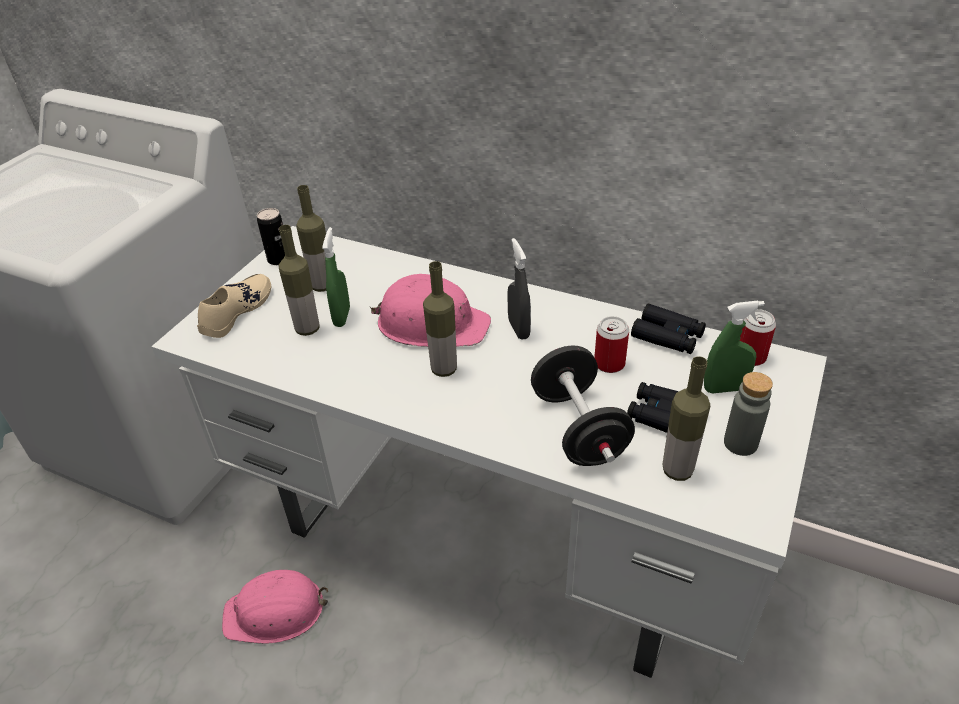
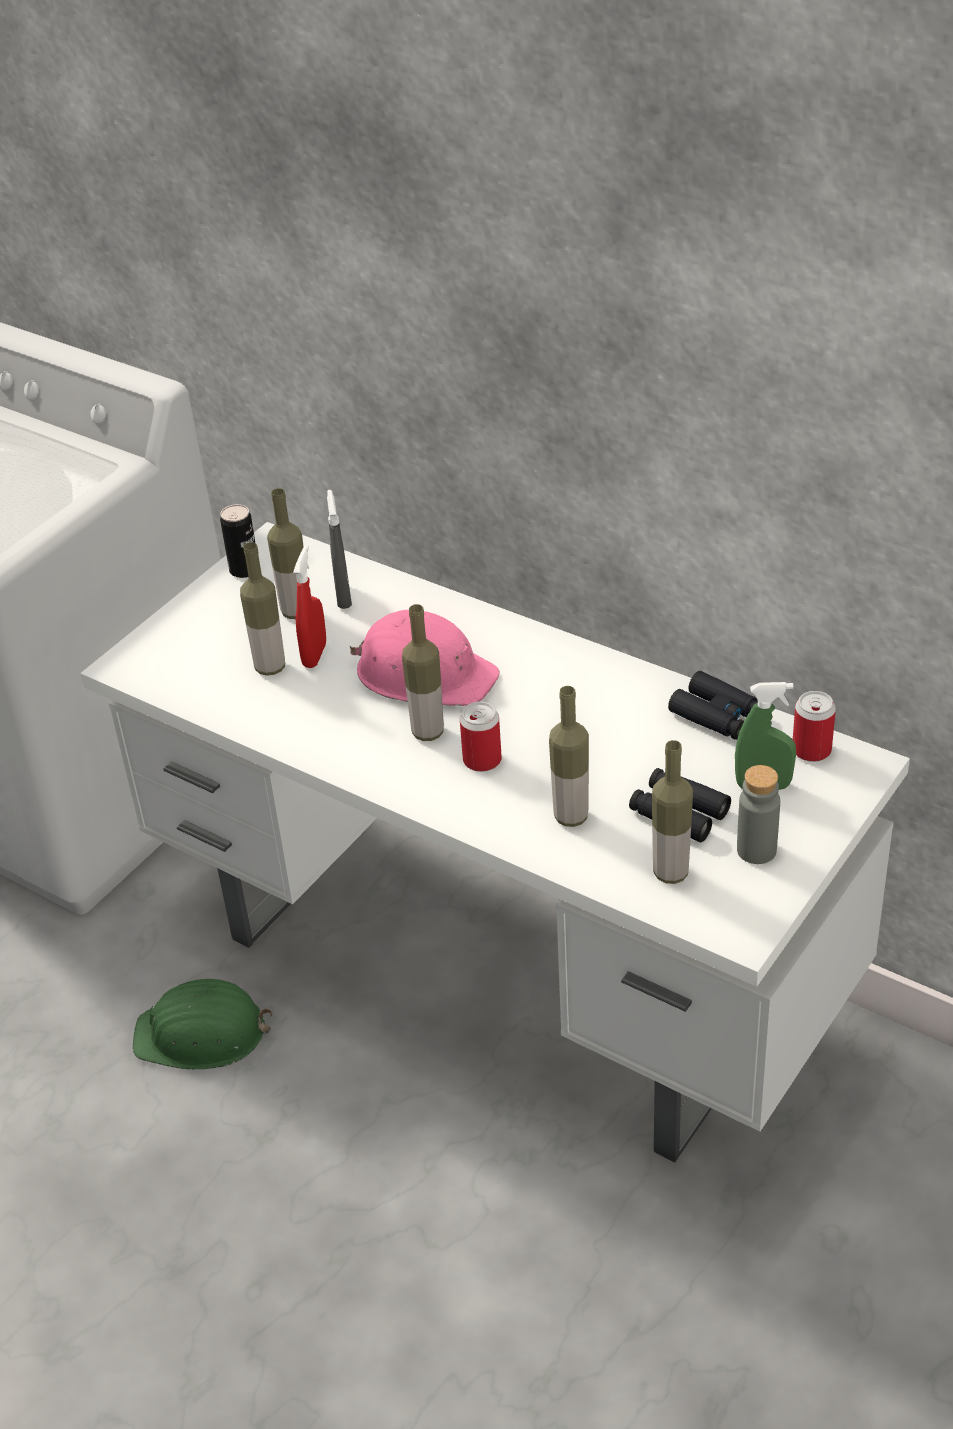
camera: 10 degrees right, 0 degrees up
(236, 311) = (185, 637): beige shoe -> none
(275, 612) = (202, 1034): pink hard hat -> green hard hat
(342, 317) = (314, 655): green spray bottle -> red spray bottle
(518, 329) = (532, 690): grey spray bottle -> grey spray bottle (343, 597)
(579, 429) = (571, 816): black dumbbell -> bottle
(609, 364) = (632, 743): can -> can (482, 760)

